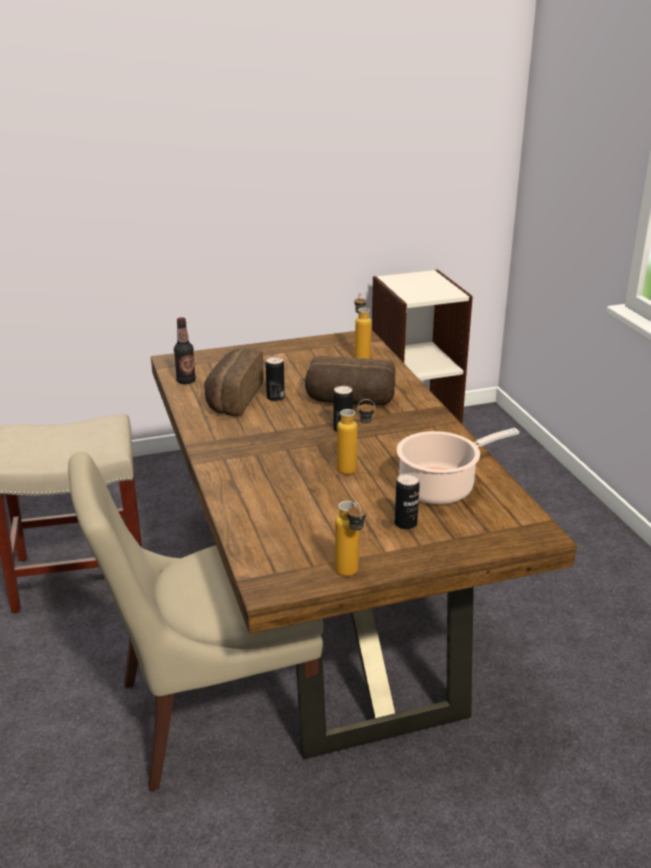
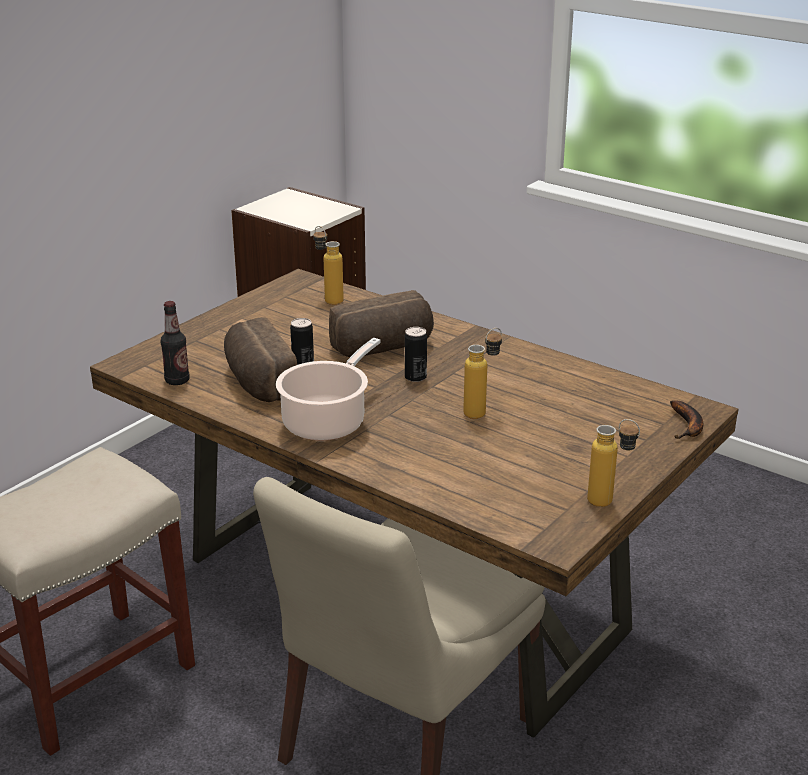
camera: 35 degrees left, 0 degrees up
(405, 524) = (591, 442): can -> none
(441, 487) = (576, 400): cooking pot -> cooking pot (327, 421)
(507, 542) = (688, 426): none -> banana

